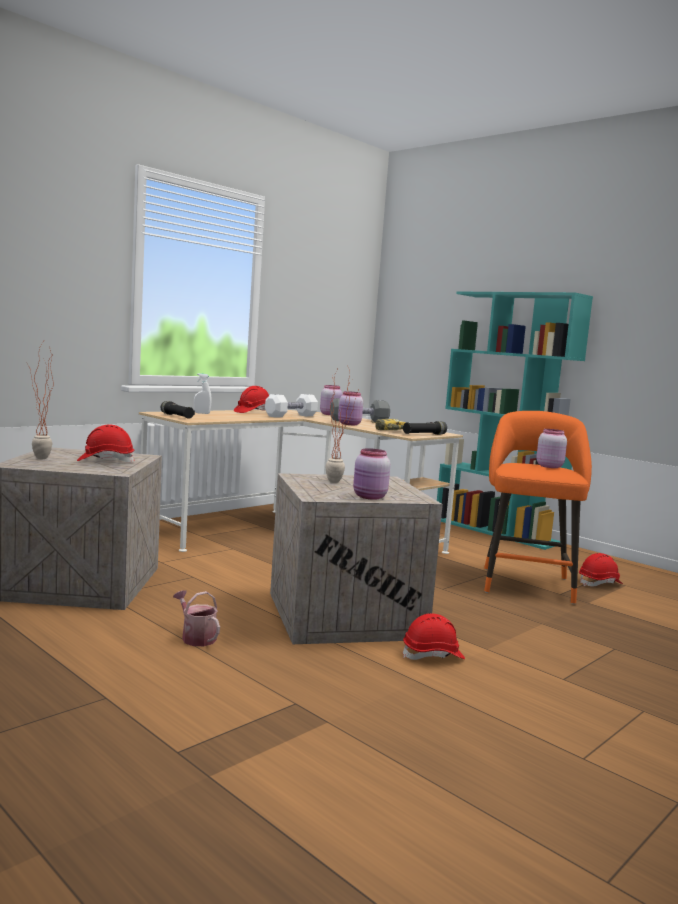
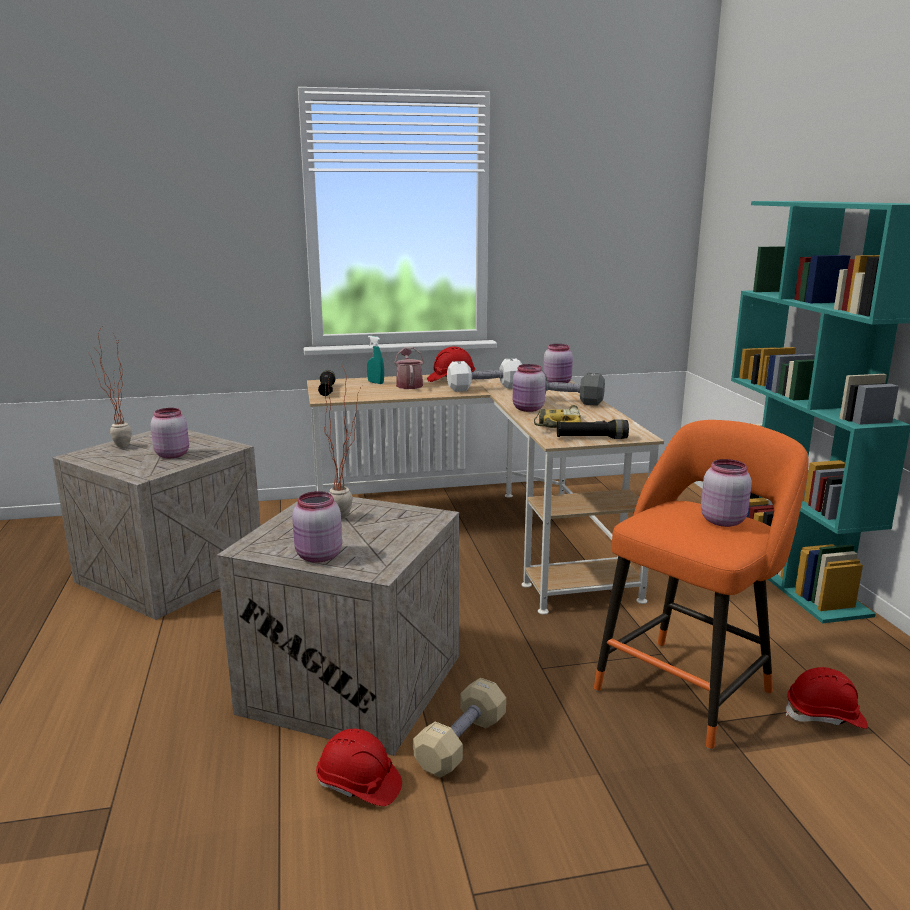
camera: 35 degrees right, 10 degrees up
(105, 461) = (172, 454): red hard hat -> pink jar
(196, 637) = (160, 676): watering can -> watering can (409, 384)
(201, 413) = (375, 383): white spray bottle -> turquoise spray bottle
(456, 627) = (461, 743): none -> beige dumbbell

